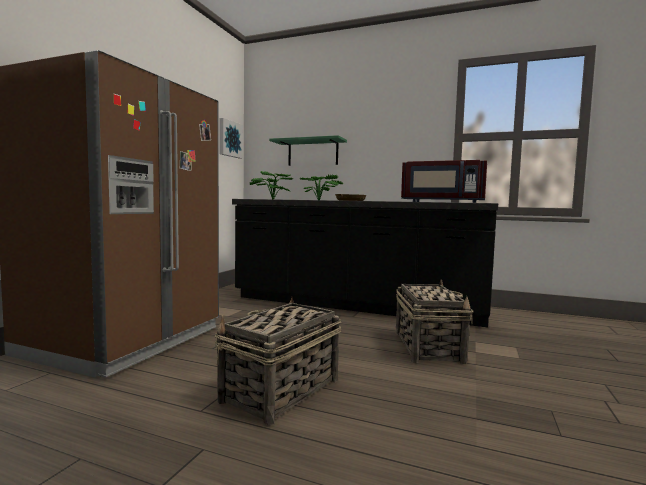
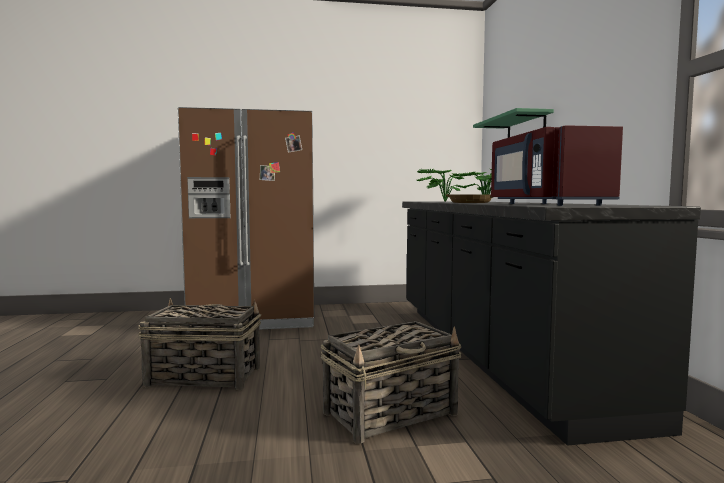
camera: 60 degrees right, 0 degrees up
(229, 139) = (452, 131): picture -> none

